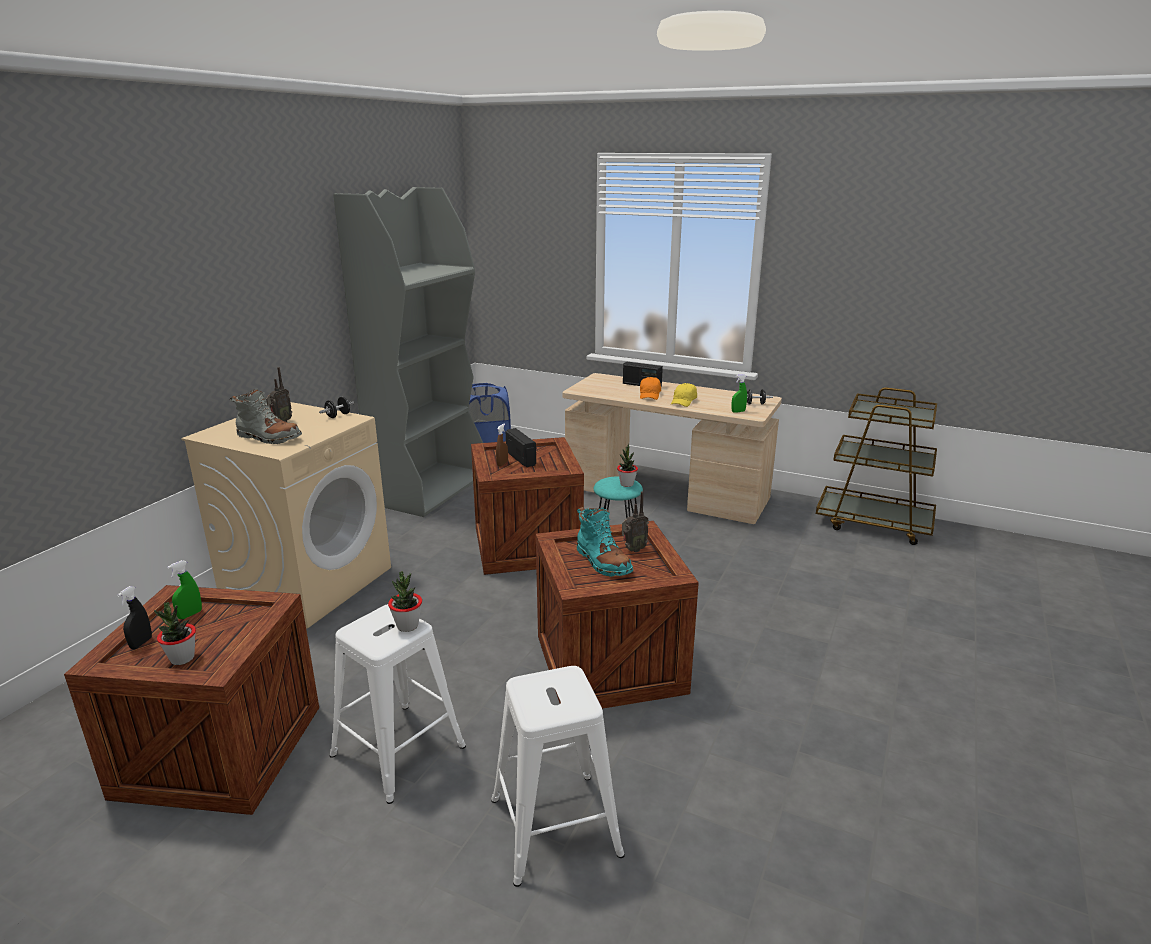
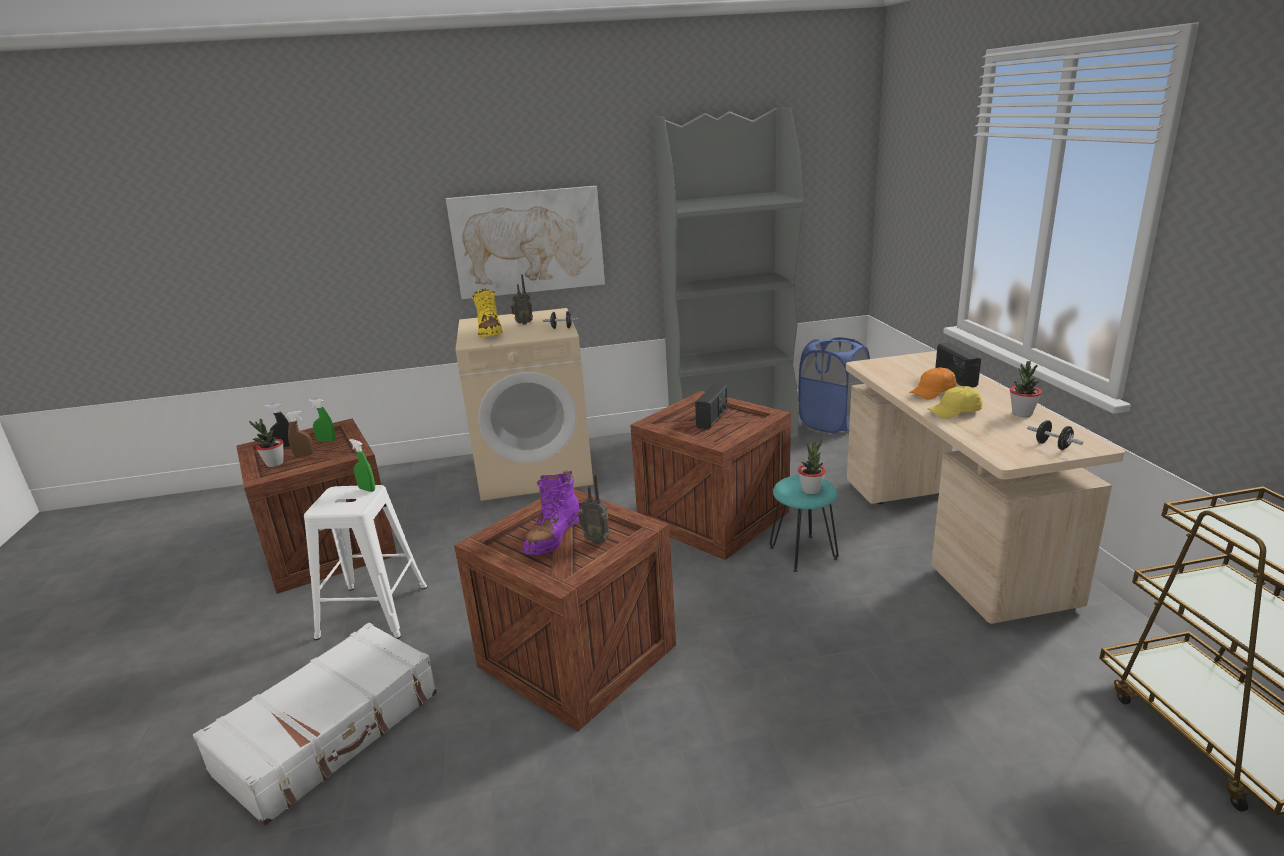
camera: 55 degrees right, 0 degrees up
(237, 333) = (528, 242): none -> picture
(268, 438) = (490, 332): grey boot -> yellow boot
(407, 626) = (354, 505): potted plant -> potted plant (1022, 413)
(502, 464) = (687, 417): brown spray bottle -> brown spray bottle (304, 455)
(553, 825) = (330, 732): white stool -> white suitcase
(602, 562) = (553, 536): turquoise boot -> purple boot
(738, 411) = (998, 446): green spray bottle -> green spray bottle (367, 489)

